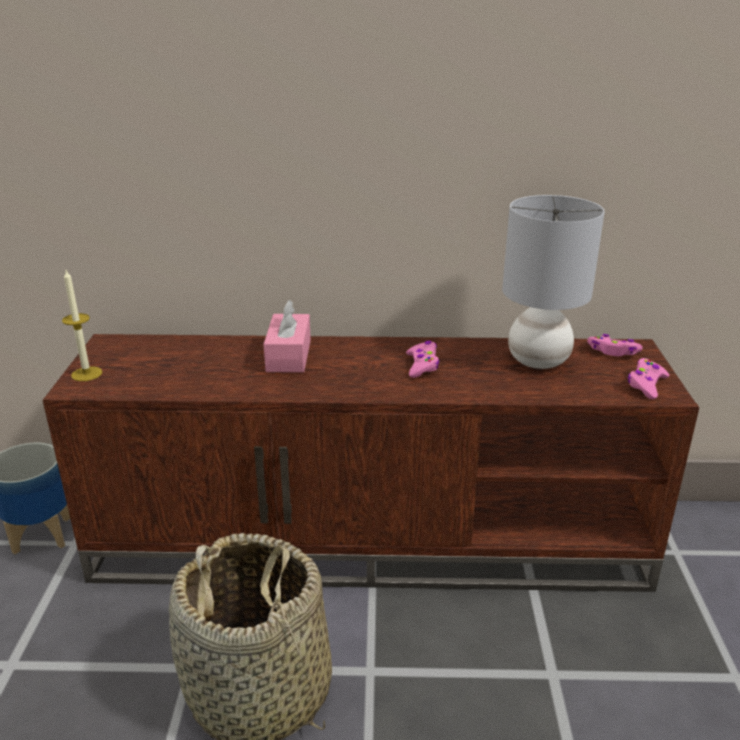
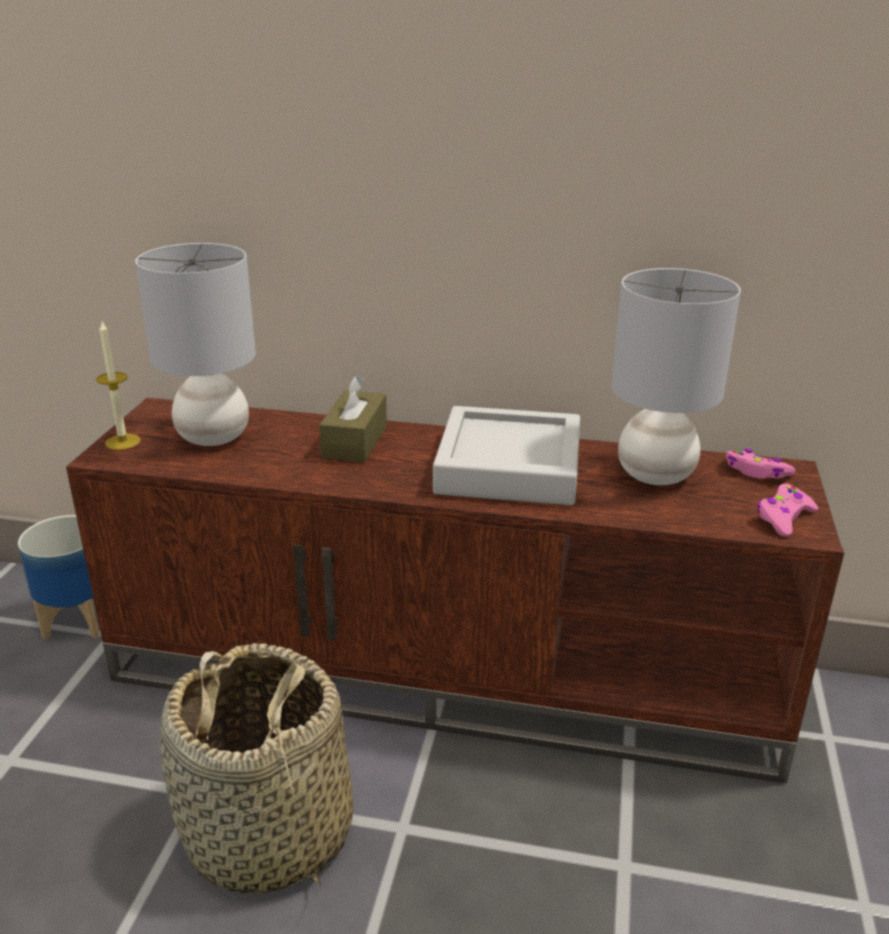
camera: 10 degrees right, 0 degrees up
(165, 363) = (212, 437): none -> grey table lamp
(288, 356) = (355, 441): pink tissue box -> brown tissue box
(422, 365) = (509, 467): pink game controller -> grey tray

